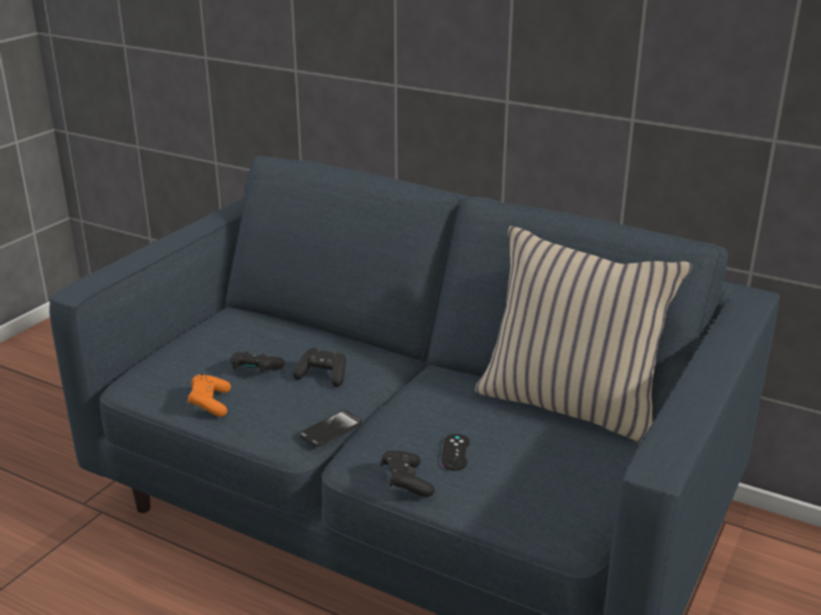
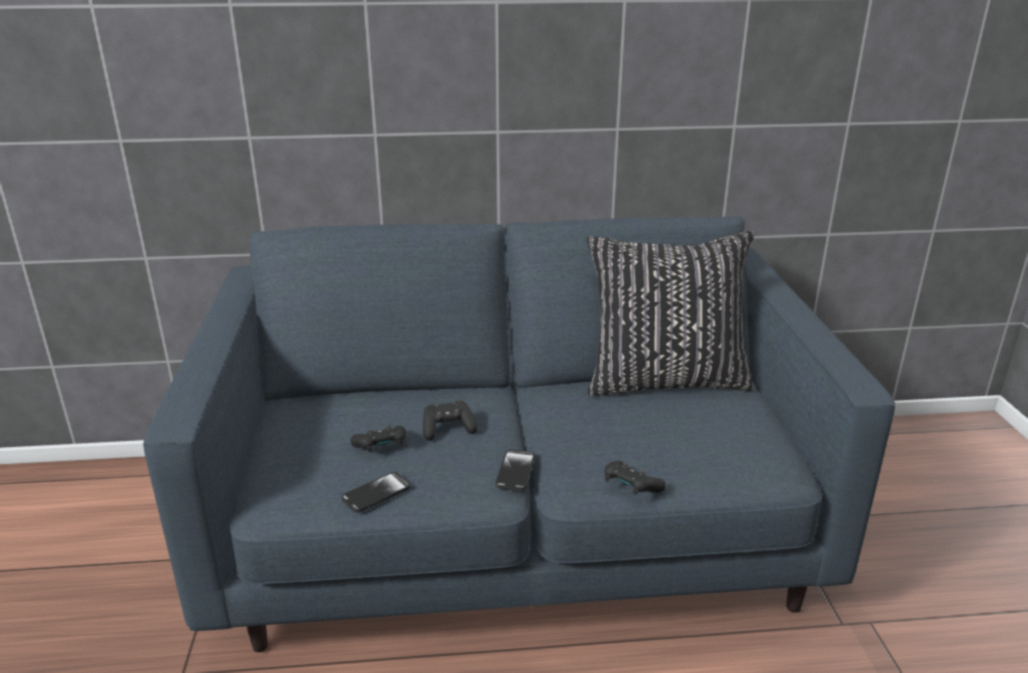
camera: 35 degrees left, 0 degrees up
(210, 404) = (376, 493): orange game controller -> phone
(455, 452) = (634, 448): black game controller -> none
(571, 405) = (664, 380): beige pillow -> black pillow

